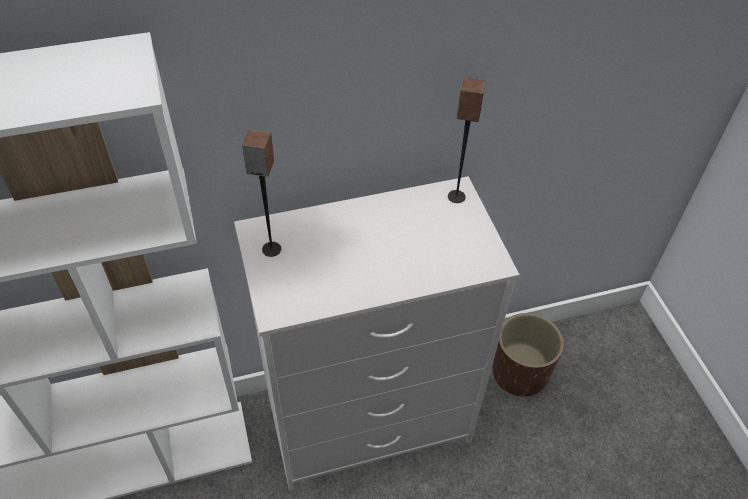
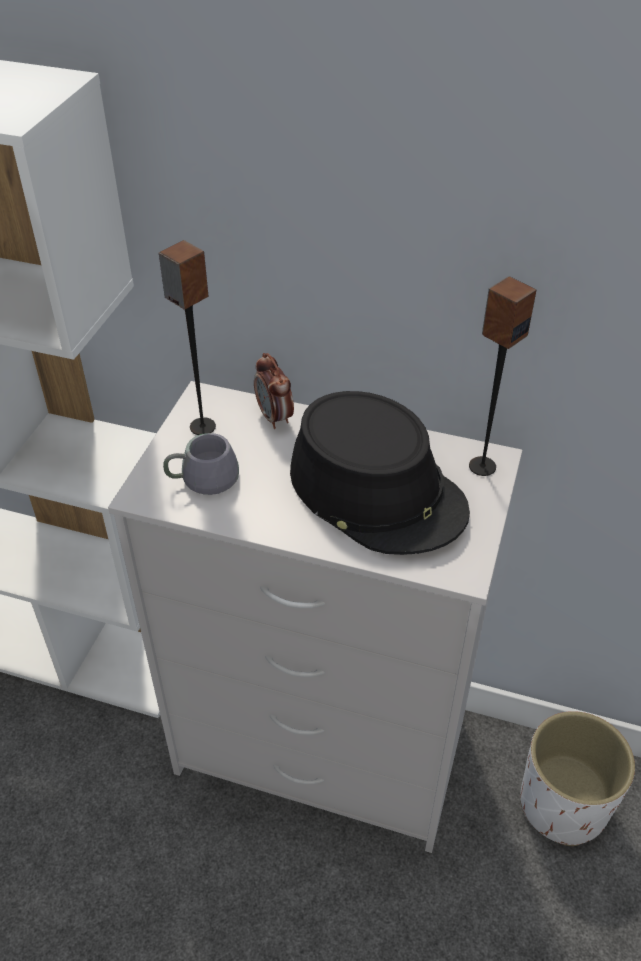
camera: 35 degrees right, 5 degrees down
(299, 281) = (201, 474): none -> grey mug
(312, 221) = (275, 417): none -> alarm clock
(412, 239) = (377, 490): none -> black hat
(520, 374) = (563, 805): brown planter -> white planter

